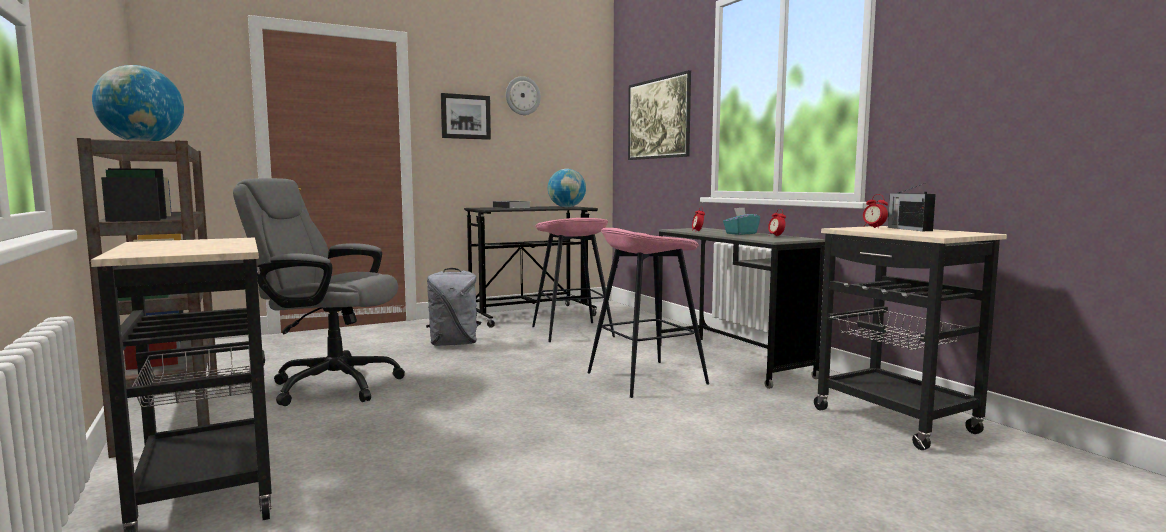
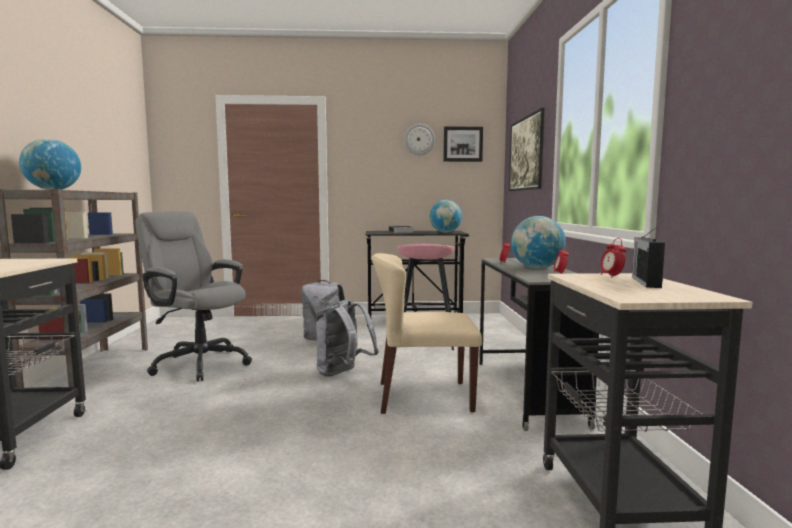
camera: 25 degrees right, 0 degrees up
(465, 117) = (370, 159): picture -> picture (462, 144)
(531, 371) = (343, 373): none -> grey backpack
(645, 378) = (423, 397): pink stool -> beige chair
(740, 233) = (536, 268): turquoise tissue box -> globe

